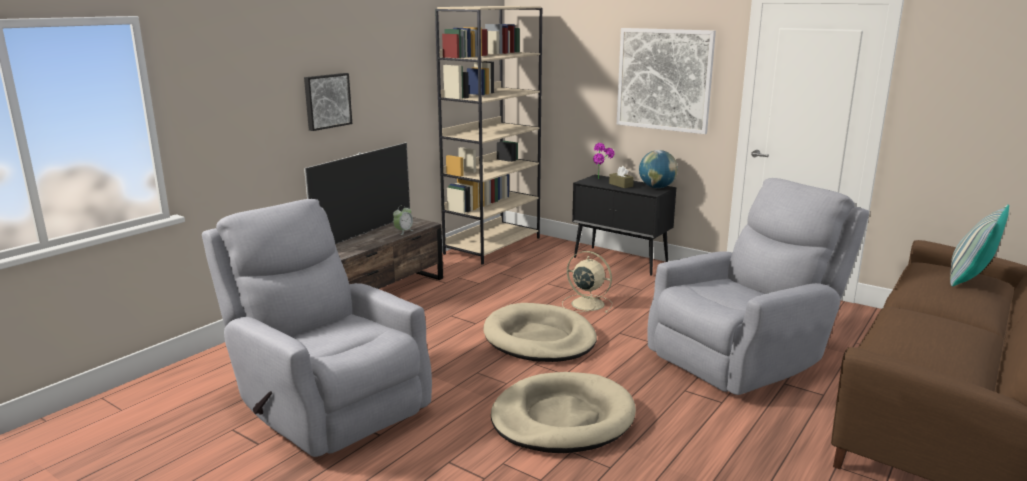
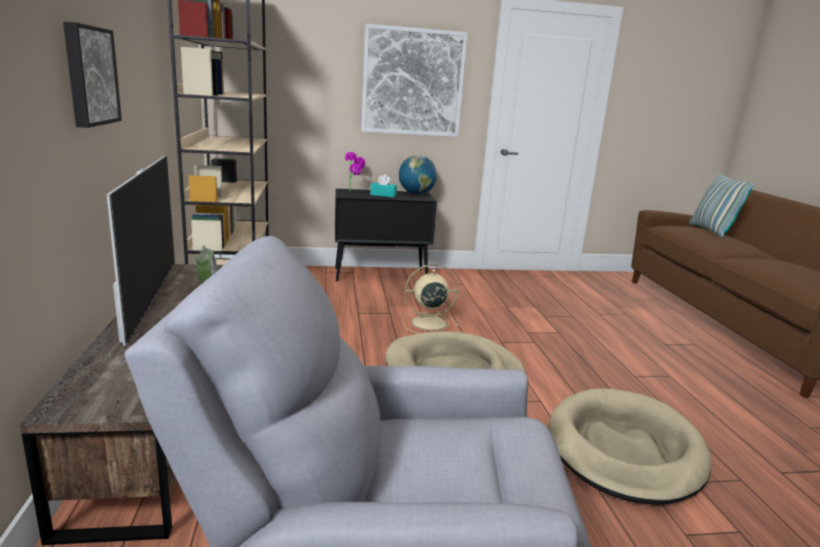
camera: 45 degrees left, 0 degrees up
(621, 185) = (383, 195): brown tissue box -> turquoise tissue box
(744, 356) = (607, 331): grey armchair -> none

